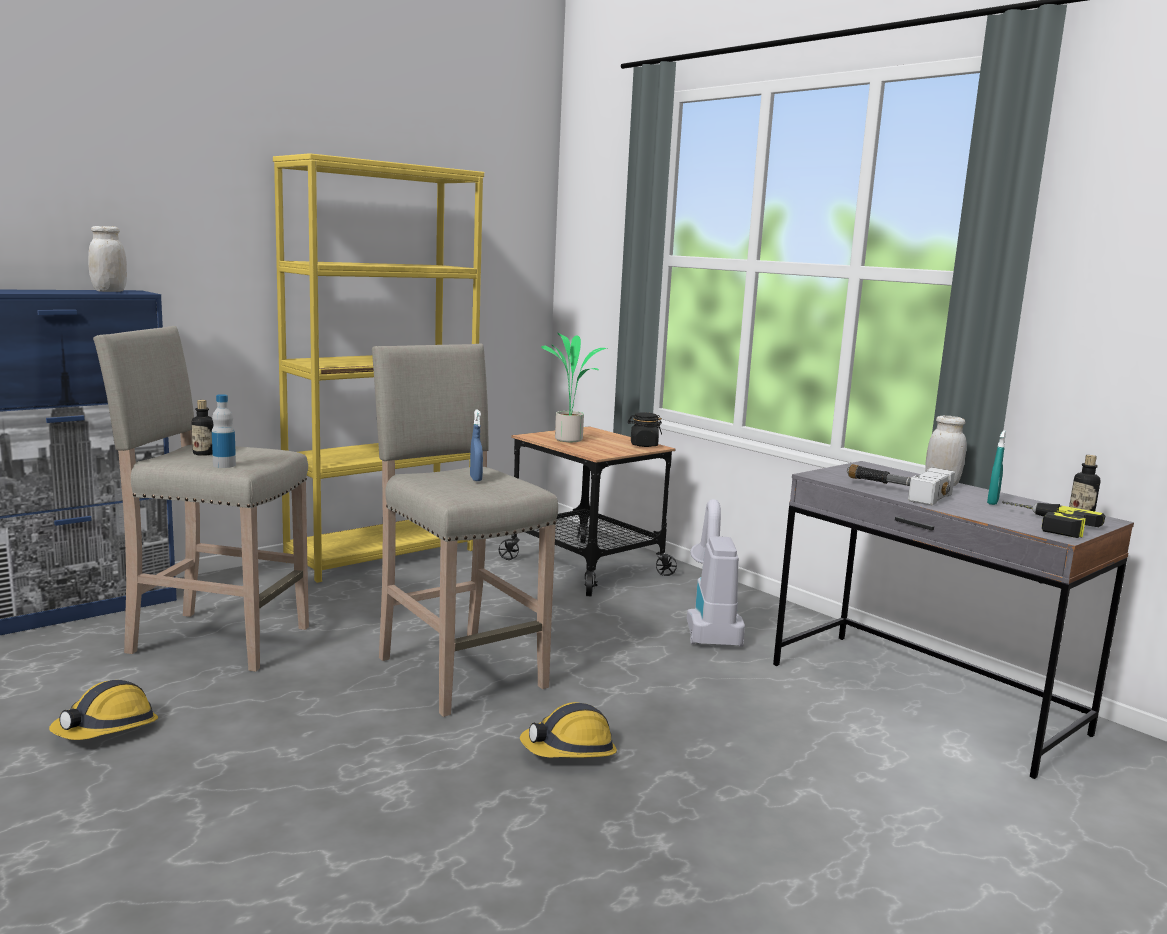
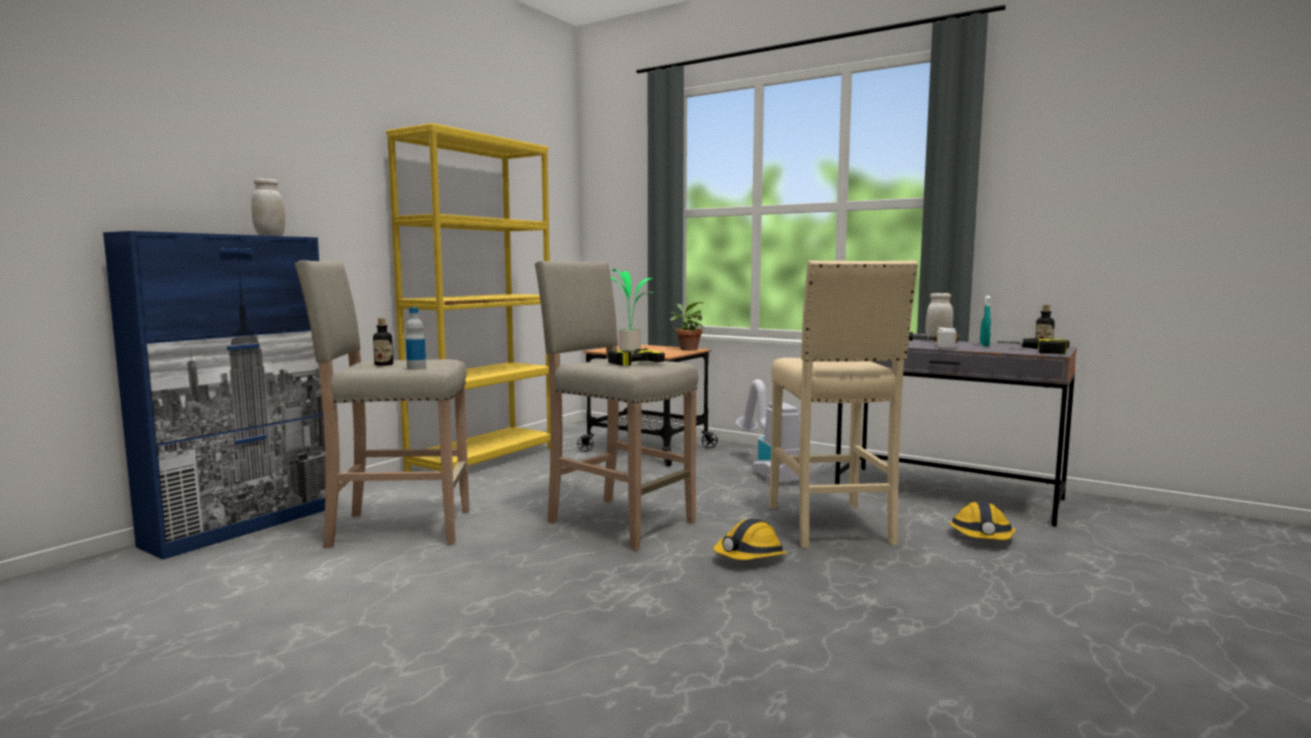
camera: 15 degrees left, 5 degrees down
(107, 729) = (360, 601): hard hat -> hard hat (981, 537)
(476, 479) = (628, 361): blue spray bottle -> power drill
(643, 445) = (687, 349): black jar -> potted plant
(714, 722) = (830, 526): none -> beige stool

